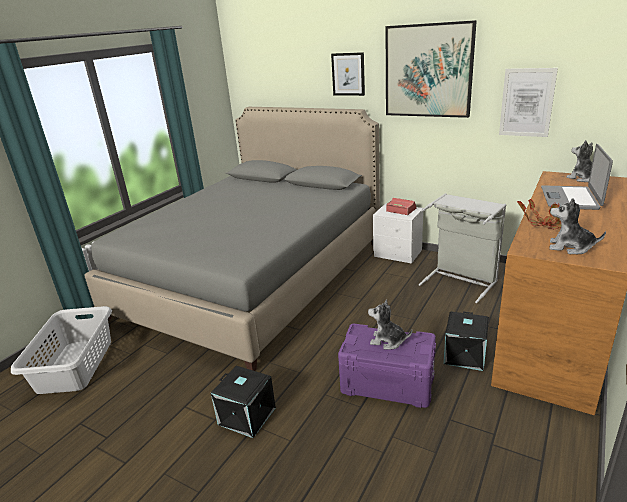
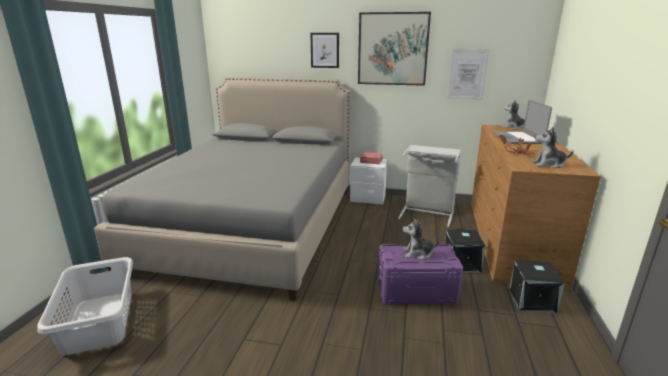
camera: 20 degrees left, 5 degrees down
(246, 417) = (310, 337): black storage box -> black storage box (531, 301)

